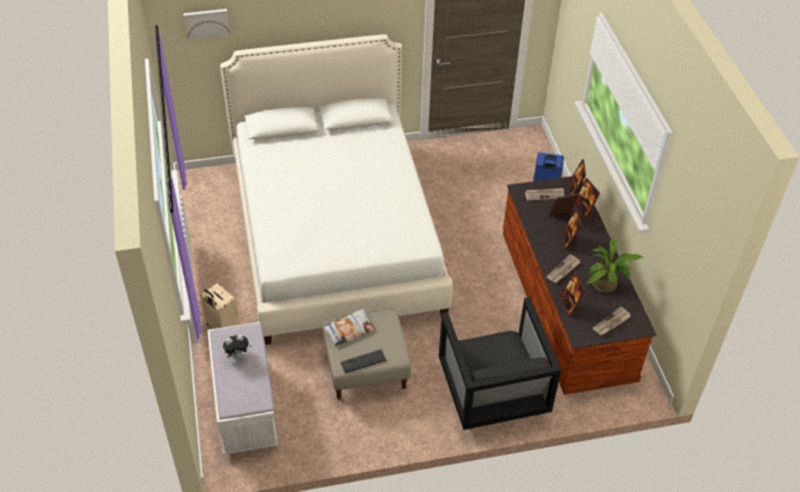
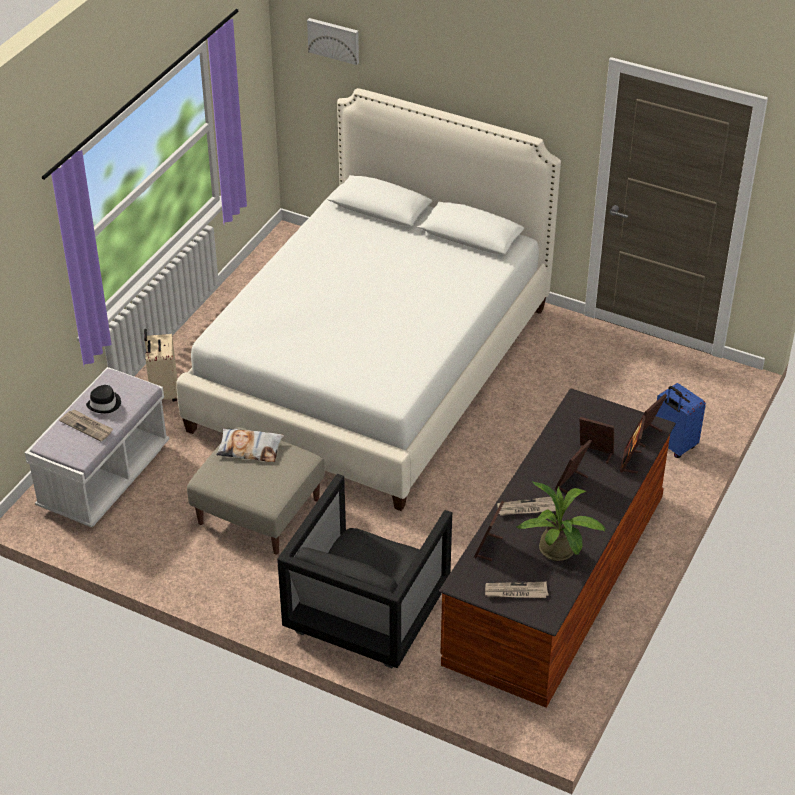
camera: 40 degrees right, 5 degrees down
(238, 356) = (105, 404): plush toy -> black hat
(363, 361) = (229, 486): keyboard -> none
(544, 195) = (602, 421): newspaper -> newspaper (87, 426)

